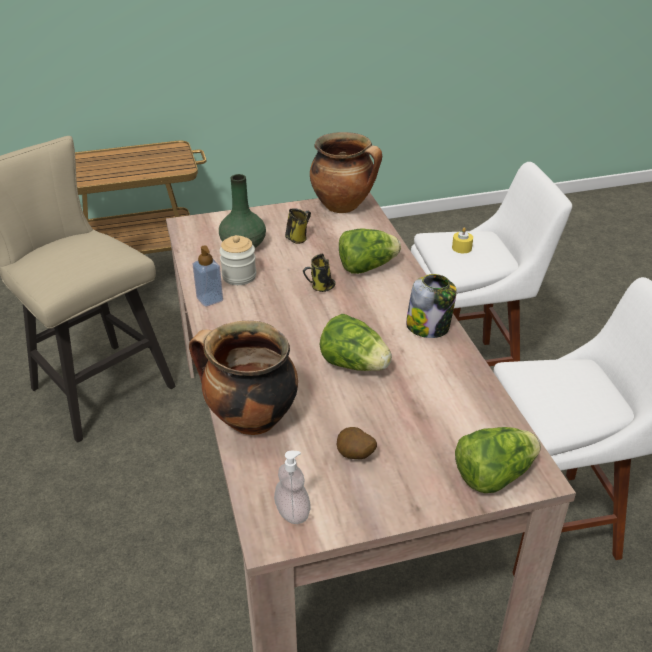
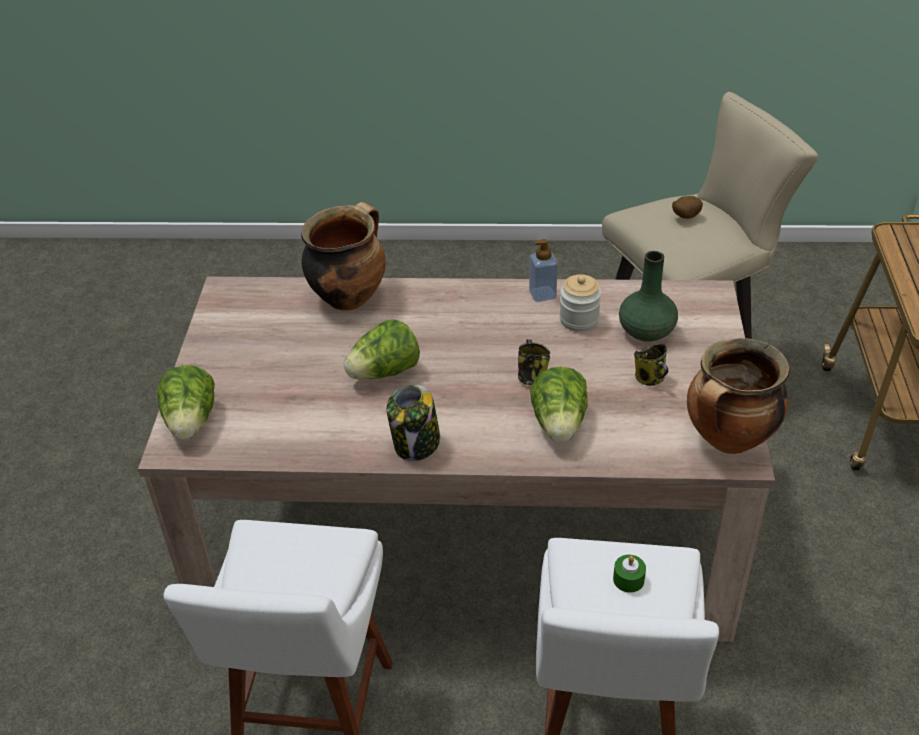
camera: 110 degrees right, 5 degrees up
(292, 512) = (237, 303): soap dispenser -> none
(355, 456) = (269, 346): potato -> potato (684, 217)
(461, 248) = (628, 579): yellow candle -> green candle

